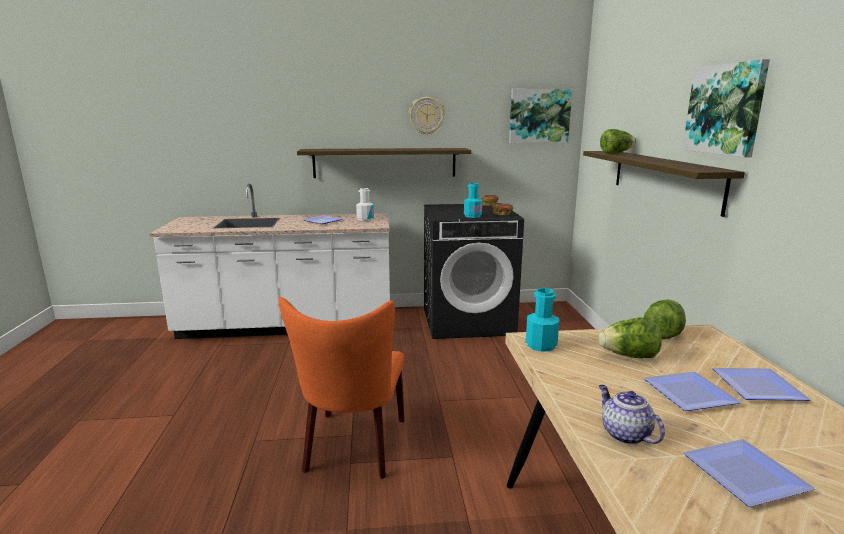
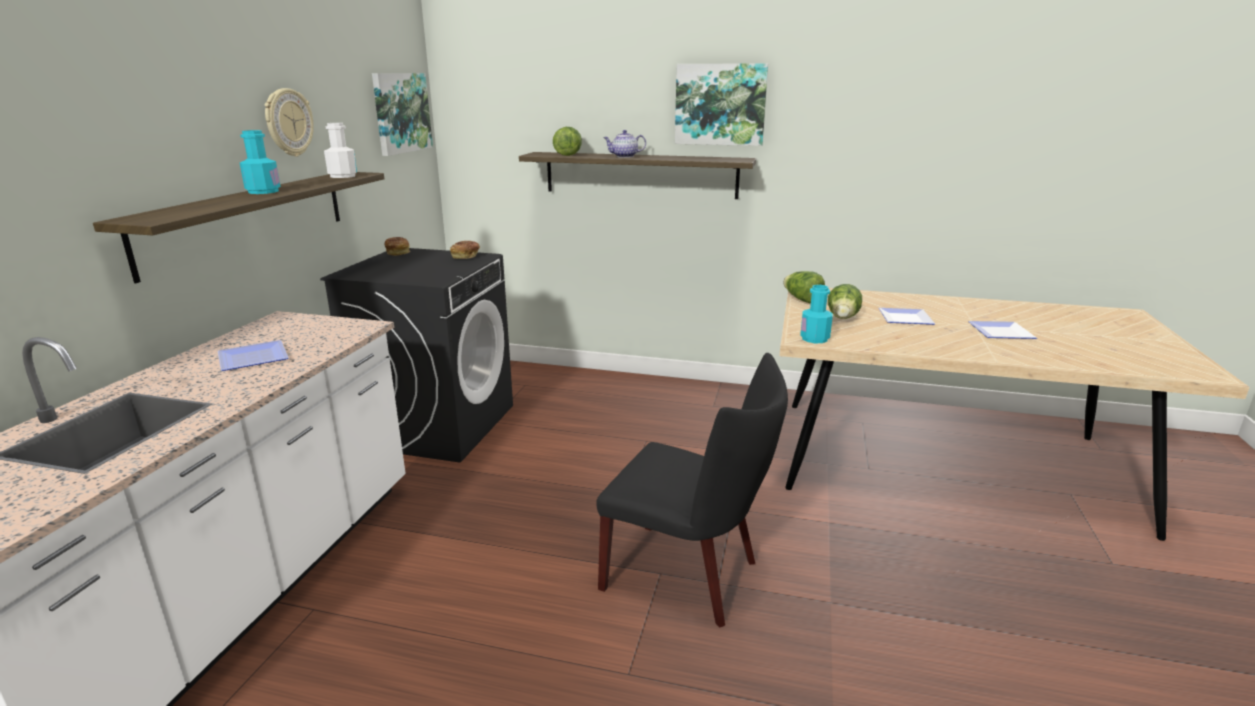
camera: 70 degrees left, 5 degrees up
(353, 448) = (690, 576): orange chair -> black chair
(365, 219) = (299, 328): white bottle -> white bottle (343, 176)
(472, 216) = (452, 268): turquoise bottle -> turquoise bottle (263, 191)
(624, 434) = (961, 347): teapot -> teapot (624, 156)
(754, 386) = (893, 302): plate -> none

